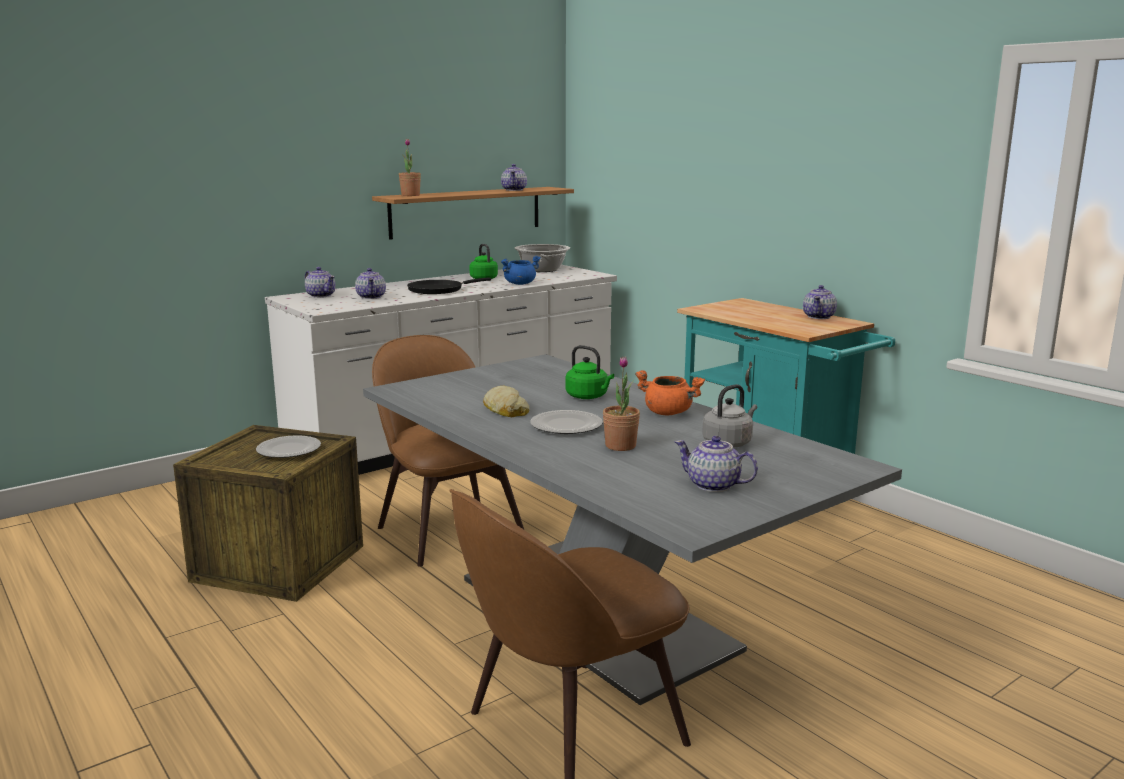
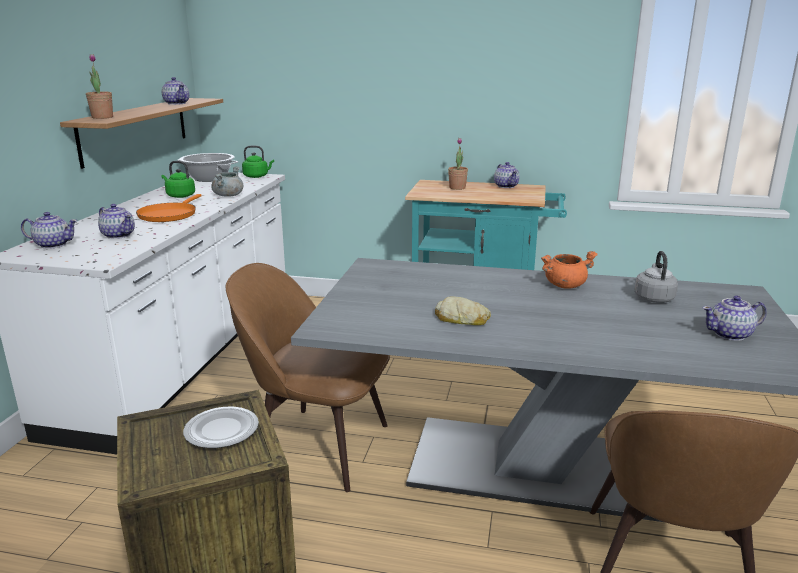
camera: 40 degrees left, 5 degrees up
(439, 290) = (169, 215): black frying pan -> orange frying pan
(520, 284) = (228, 195): blue cooking pot -> grey cooking pot
(567, 425) = (537, 318): plate -> none
(588, 397) = (485, 288): green kettle -> green kettle (257, 176)
(620, 446) = (610, 323): potted plant -> potted plant (457, 188)

